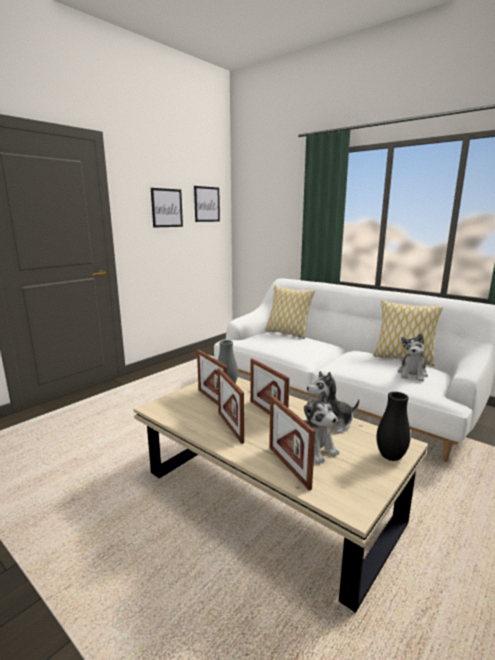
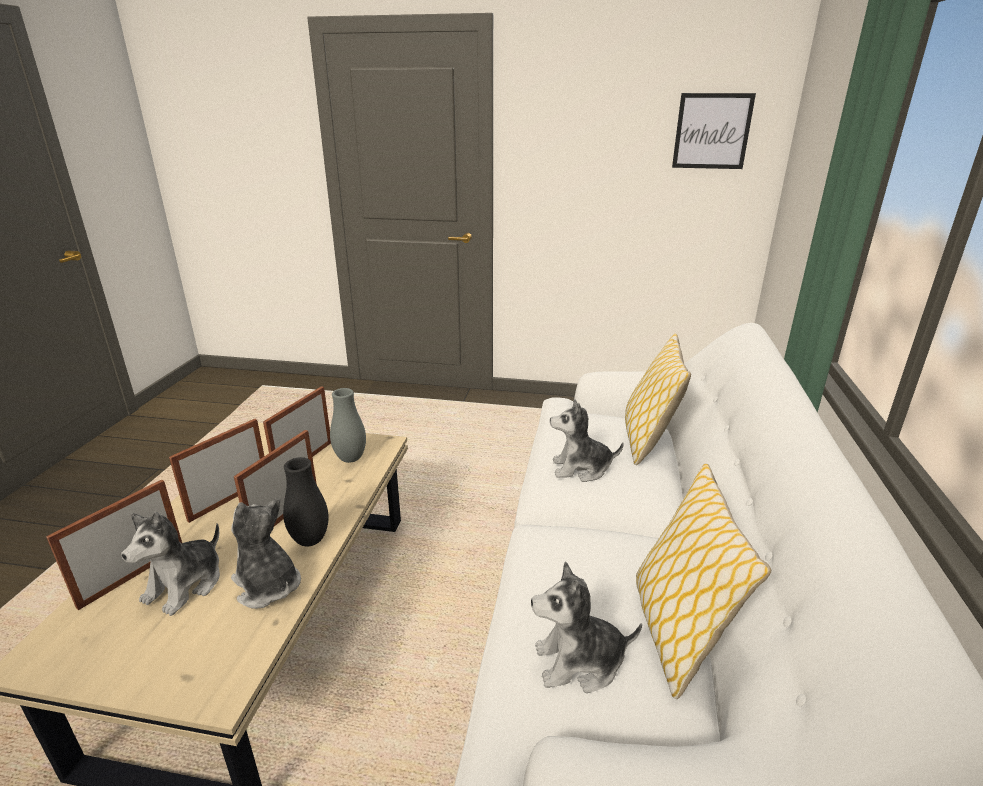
camera: 60 degrees right, 10 degrees up
(167, 208) = (605, 139): picture -> none
(296, 347) = (581, 469): none -> plush toy
(390, 457) = (171, 679): black vase -> black vase (310, 540)

